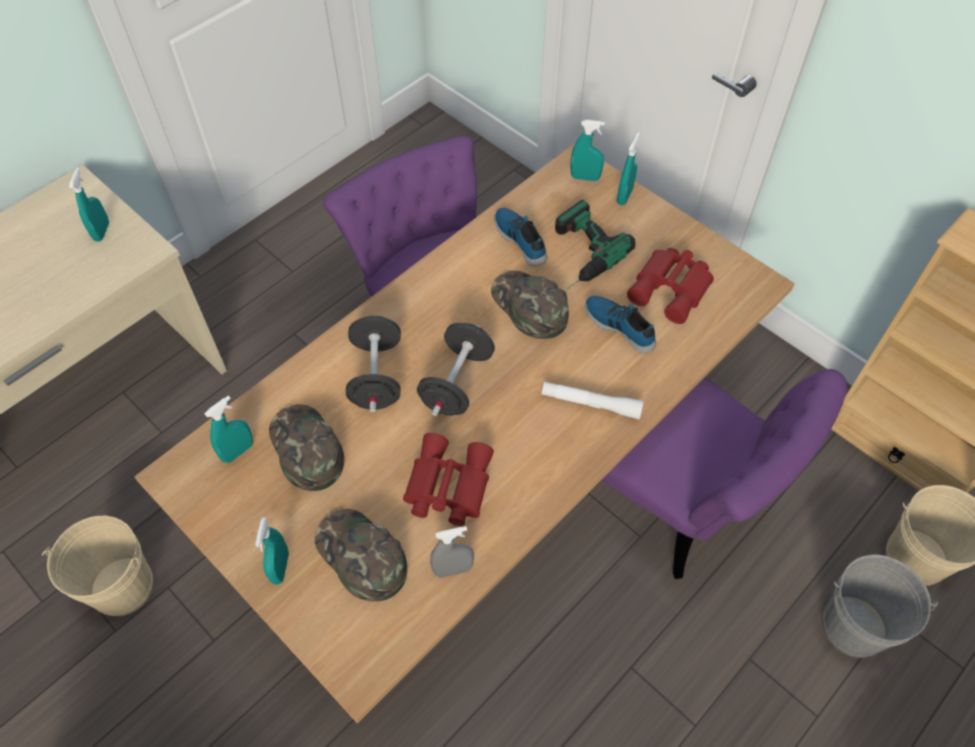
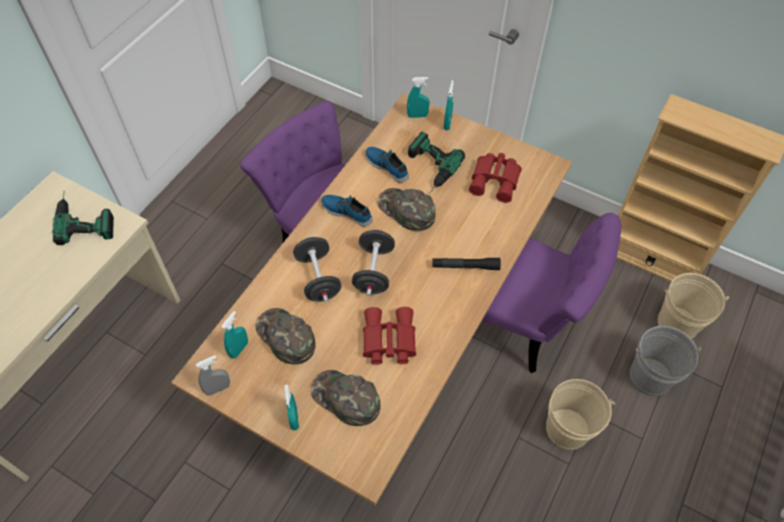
camera: 15 degrees left, 0 degrees up
(102, 231) = (85, 217): turquoise spray bottle -> power drill
(122, 587) = (151, 469): beige bucket -> beige bucket (567, 429)
(453, 570) = (408, 393): grey spray bottle -> grey spray bottle (218, 388)
(591, 404) = (465, 266): white flashlight -> black flashlight
(620, 326) = (469, 211): shoe -> shoe (347, 211)

